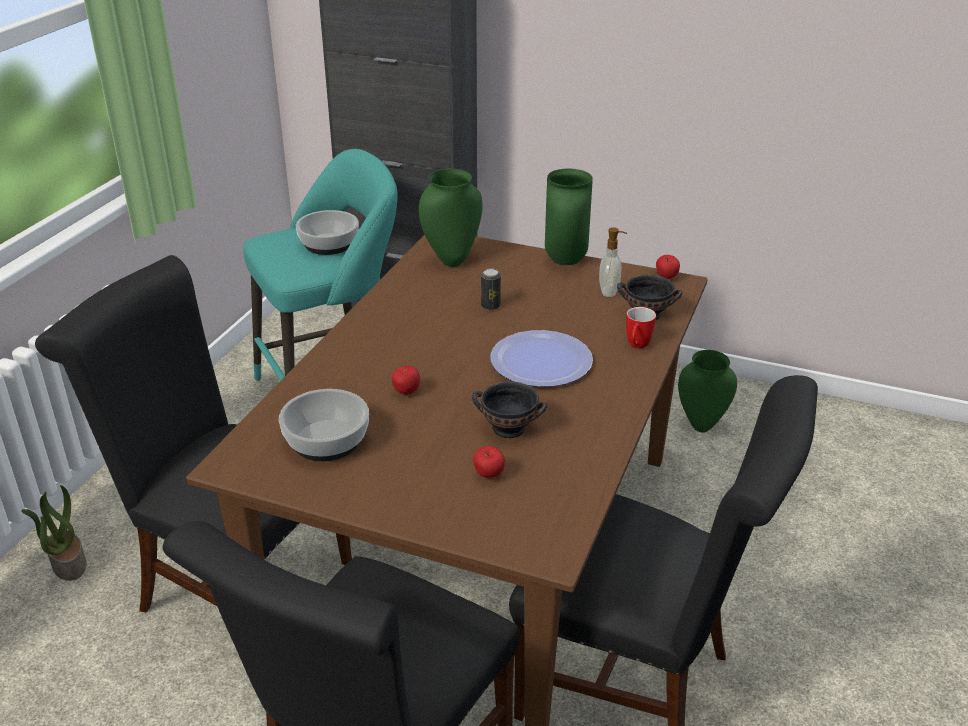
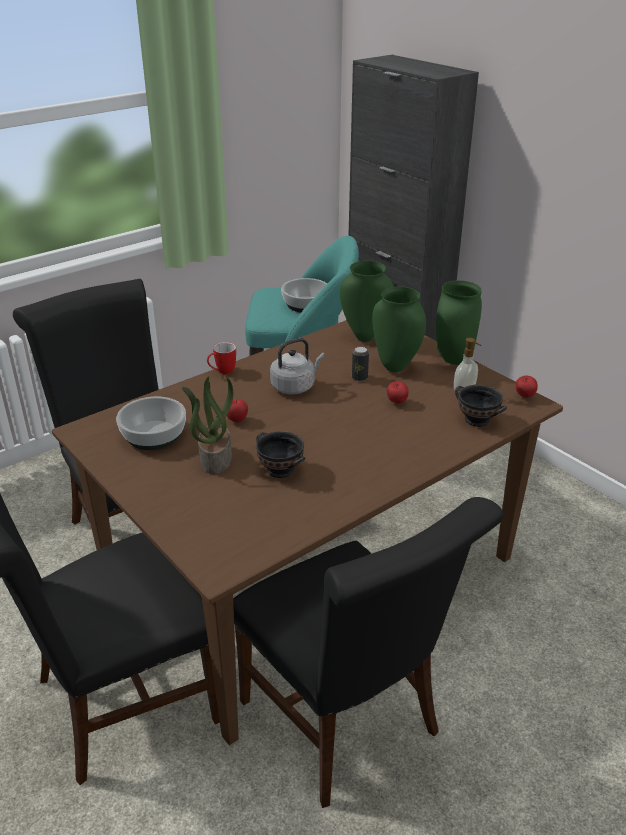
camera: 30 degrees right, 0 degrees up
(68, 564) = (57, 476): potted plant -> potted plant (215, 458)
(431, 336) = (295, 386): none -> grey kettle
(488, 476) = (231, 498): apple -> apple (396, 403)
(541, 361) = (355, 429): plate -> none
(636, 346) = (442, 442): mug -> mug (222, 372)
(701, 425) = (569, 542): green vase -> green vase (396, 366)

